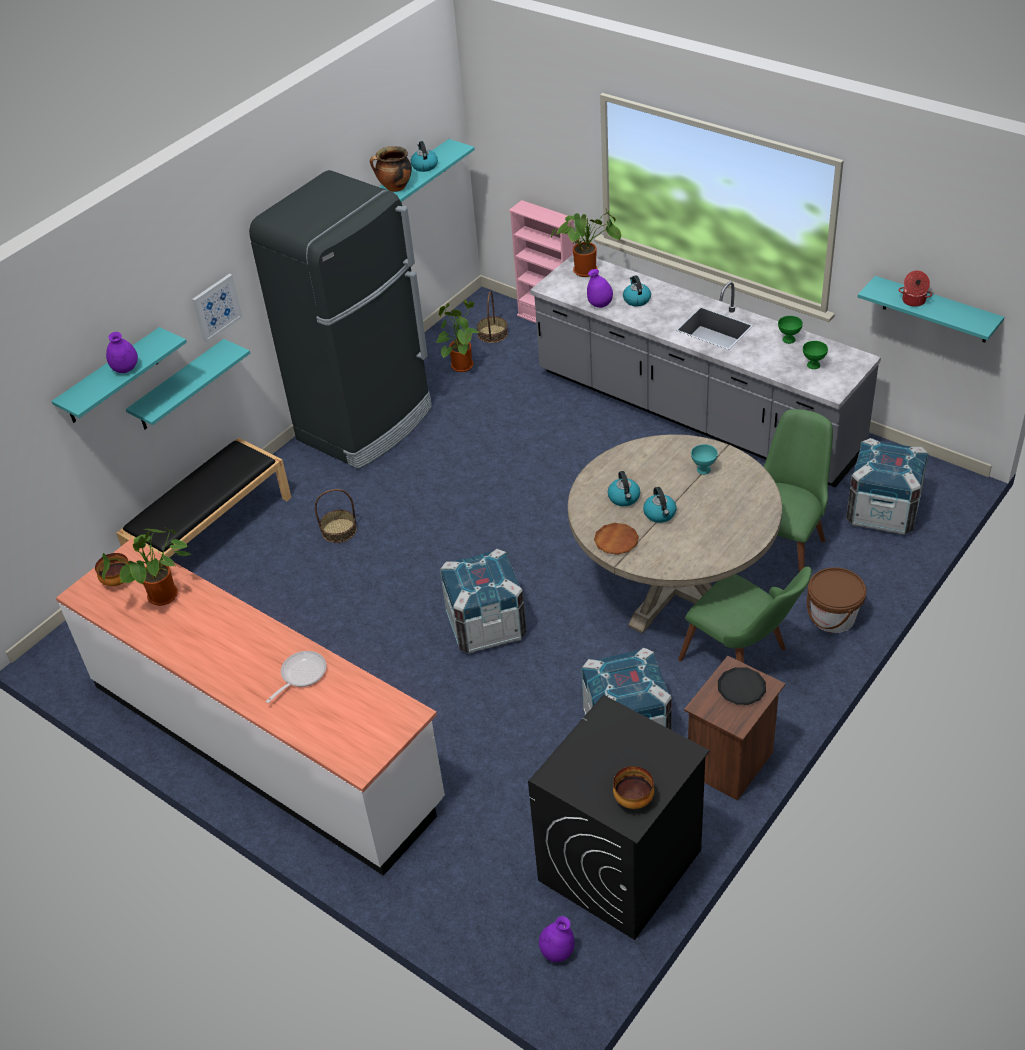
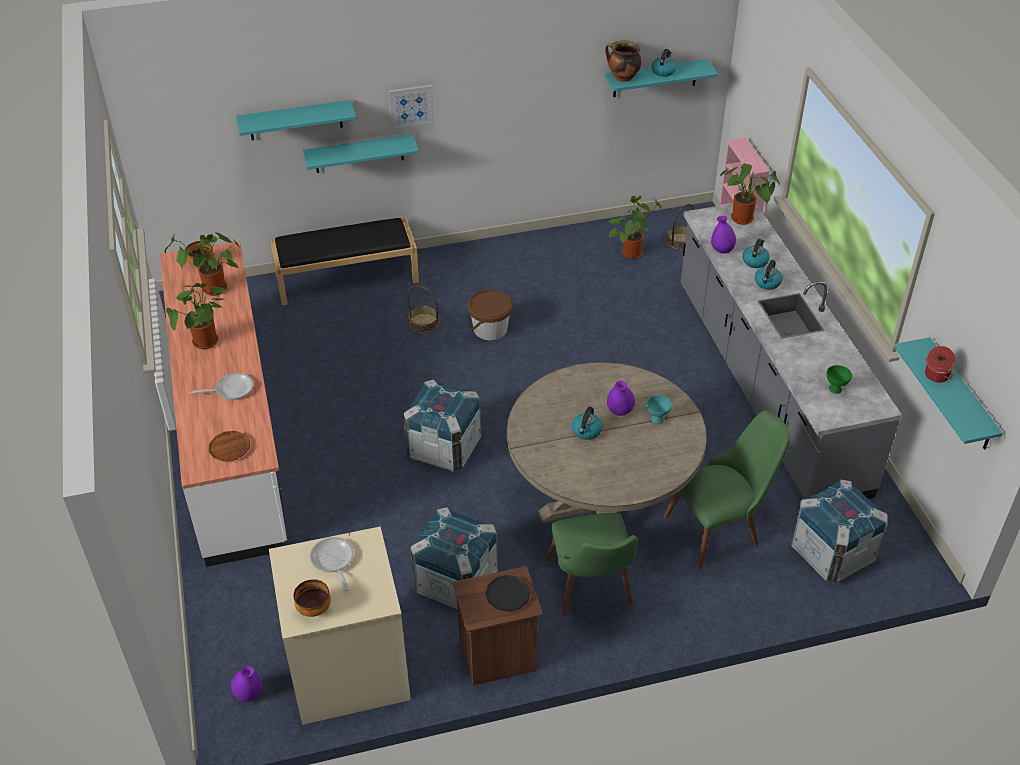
camera: 35 degrees right, 0 degrees up
(125, 369) = (298, 118): purple vase -> purple vase (619, 411)
(220, 650) = (206, 343): none -> potted plant
(366, 424) = (521, 259): black fridge -> none
(600, 750) = (333, 561): none -> frying pan
(616, 541) = (532, 431): brown plate -> brown plate (229, 448)
(619, 866) = (347, 669): black washing machine -> beige washing machine
(624, 498) = (575, 404): kettle -> kettle (767, 283)
(788, 339) = (840, 357): green bowl -> none
(833, 617) = (696, 606): brown bucket -> brown bucket (490, 329)

